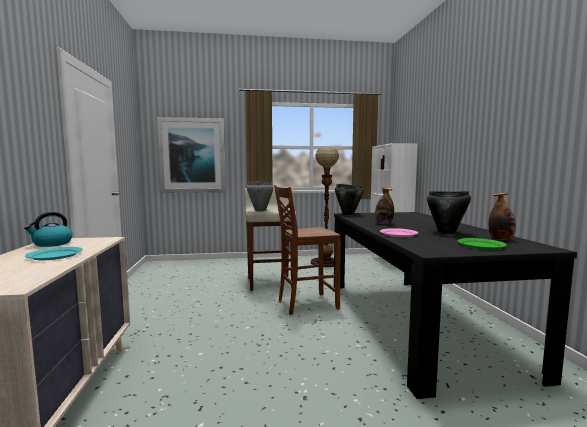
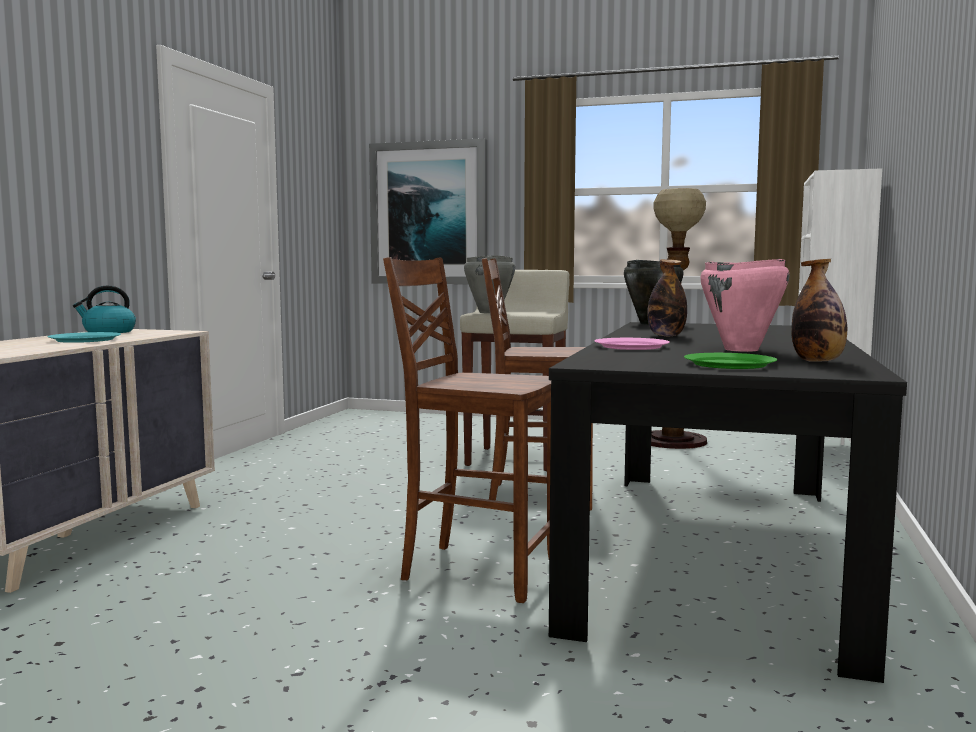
camera: 25 degrees right, 0 degrees up
(333, 361) = (477, 570): none -> brown chair
(446, 232) = (741, 350): black cooking pot -> pink cooking pot

